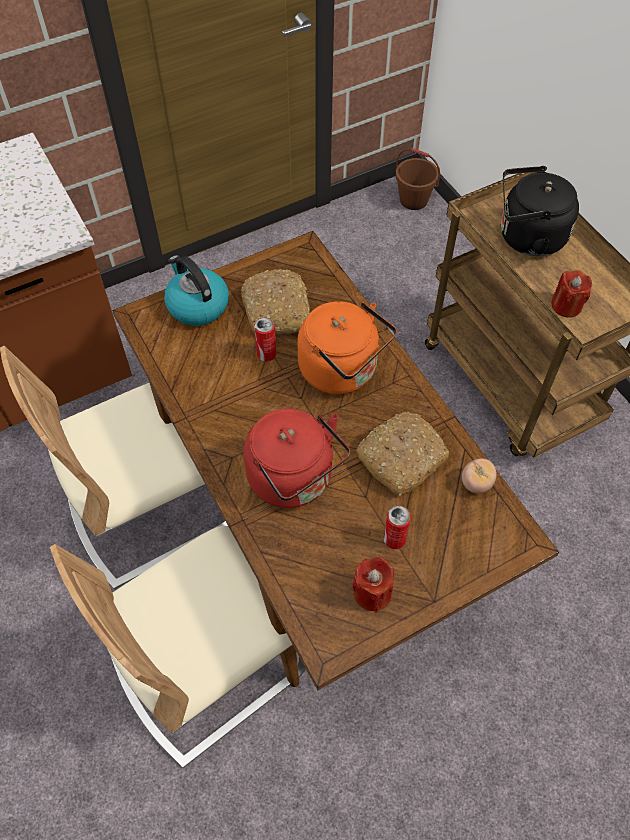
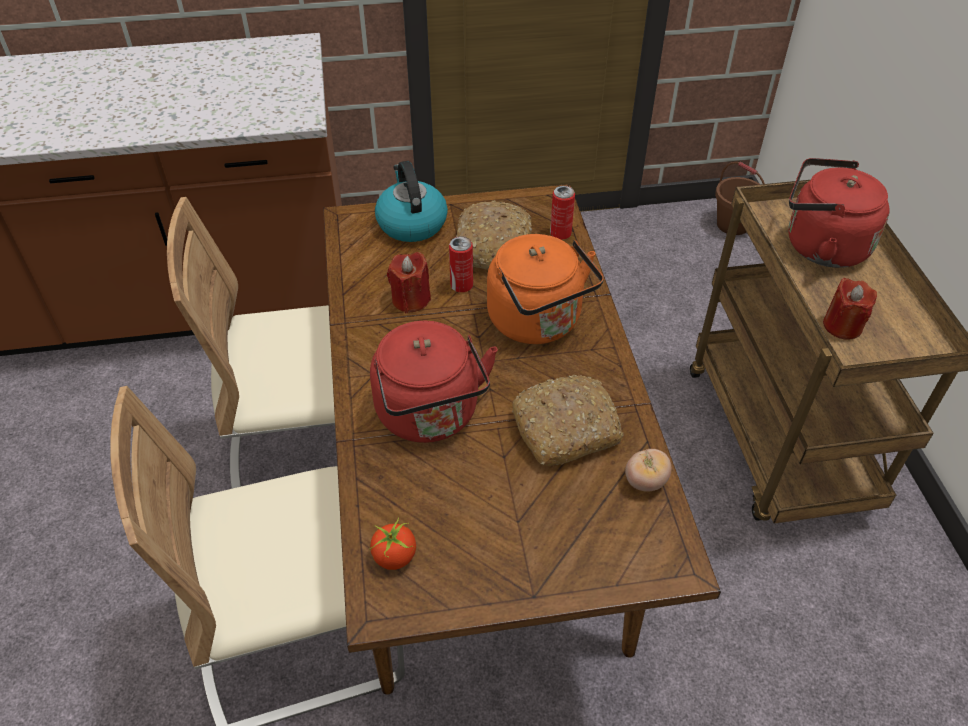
camera: 20 degrees right, 10 degrees down
(320, 606) = (394, 557): none -> tomato
(372, 593) = (462, 562): red candle -> red candle (411, 300)
(394, 539) = (516, 512): can -> can (560, 234)
(527, 237) = (820, 246): black kettle -> red kettle

